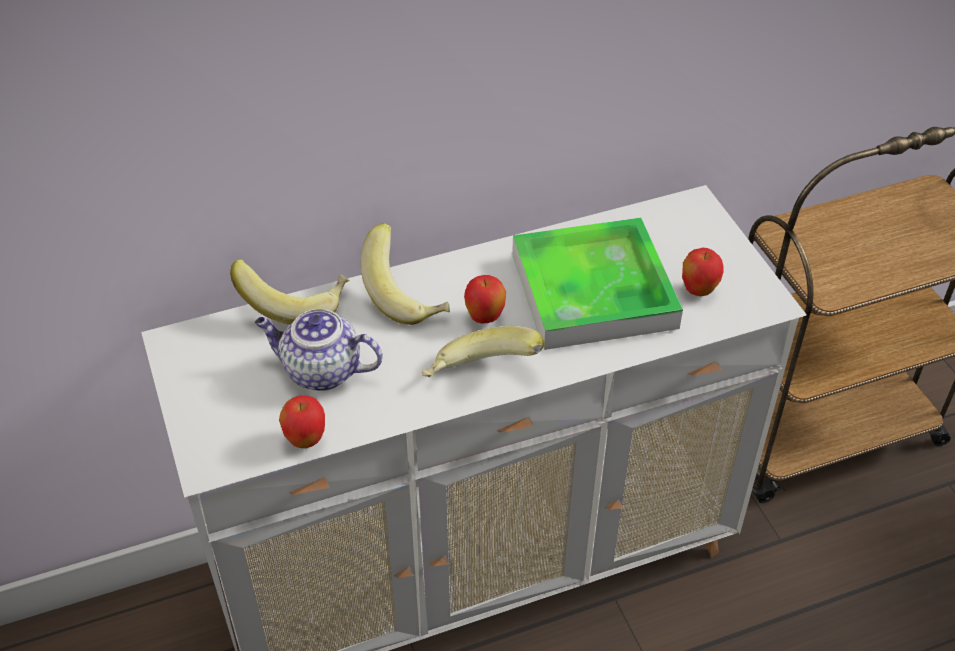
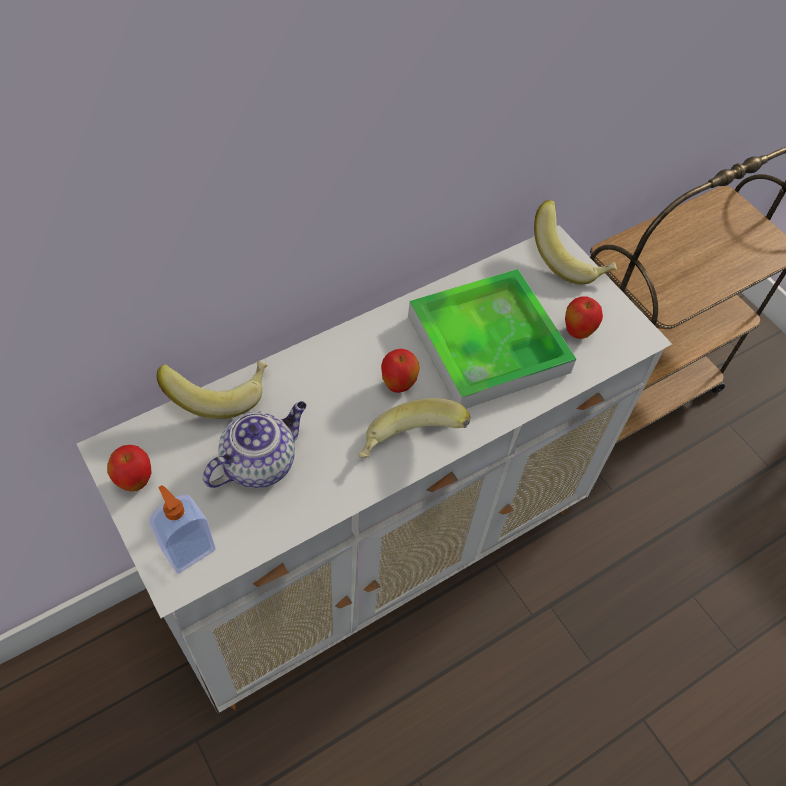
camera: 15 degrees left, 10 degrees up
(227, 439) = (188, 549): none -> soap dispenser
(306, 440) = (263, 538): apple -> apple (135, 481)
(320, 371) = (260, 462): teapot -> teapot turned 135 degrees clockwise
(408, 296) = (323, 371): banana -> banana (570, 259)

